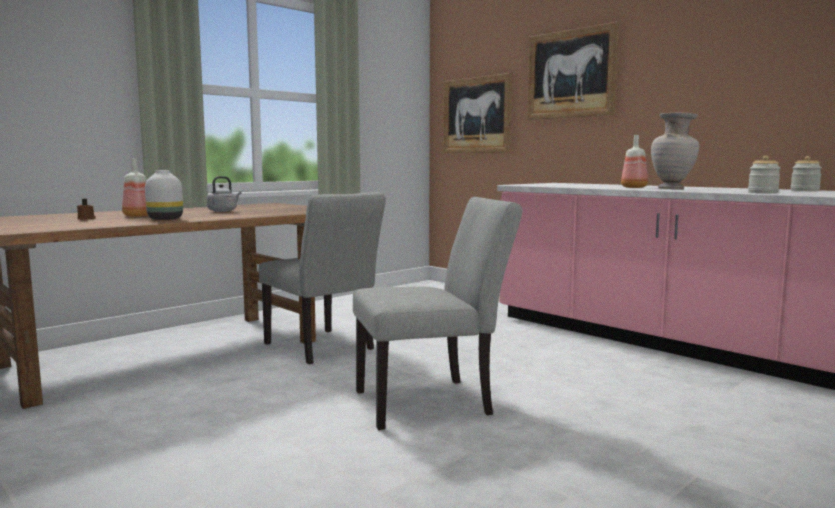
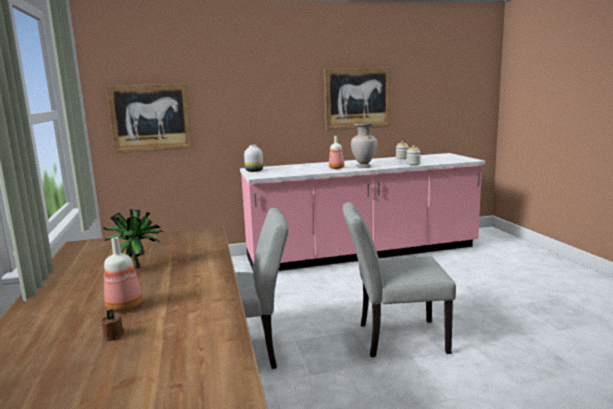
camera: 60 degrees left, 5 degrees up
(166, 219) = (193, 294): white vase -> white vase (254, 171)
(223, 211) = (136, 267): grey kettle -> potted plant
(433, 402) = (394, 338): grey chair -> grey chair turned 105 degrees counterclockwise
(570, 74) = (243, 88): picture -> picture (357, 98)

